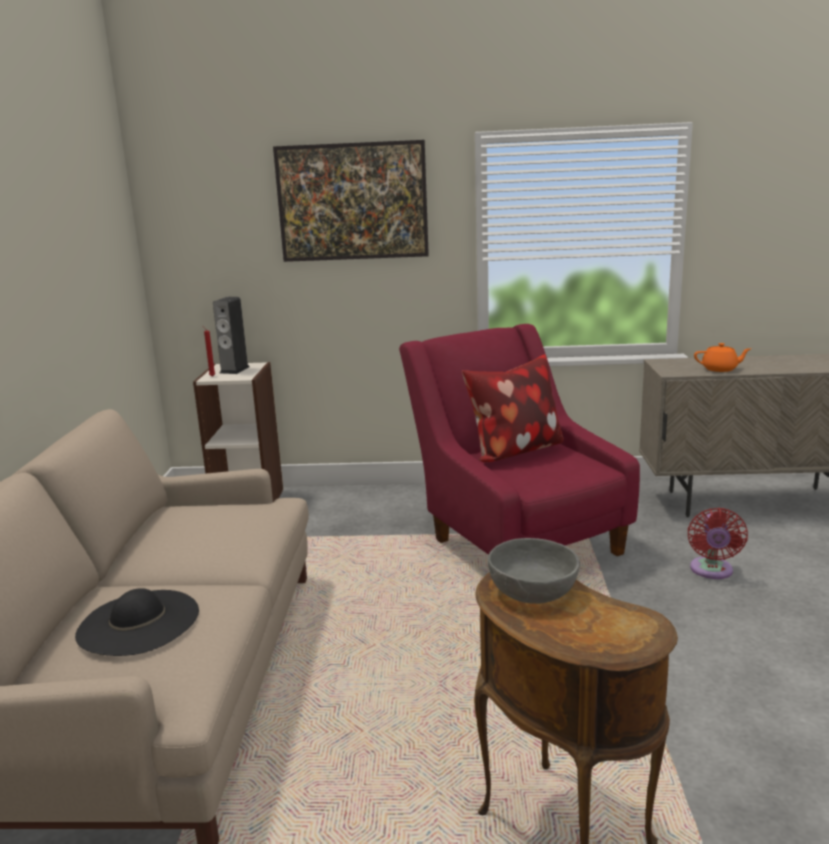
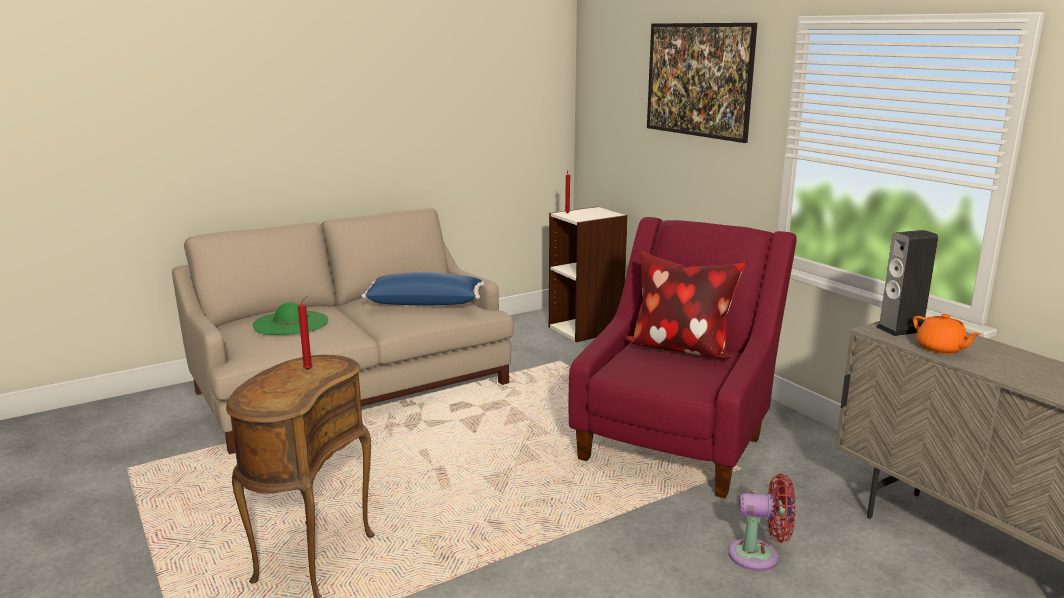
camera: 55 degrees right, 0 degrees up
(138, 622) = (290, 323): black hat -> green hat
(218, 523) = (425, 303): none -> blue pillow
(234, 370) = (591, 213): speaker -> speaker (900, 329)
(533, 590) = (309, 369): grey bowl -> red candle
(711, 571) = (759, 556): red fan -> red fan turned 150 degrees counterclockwise

